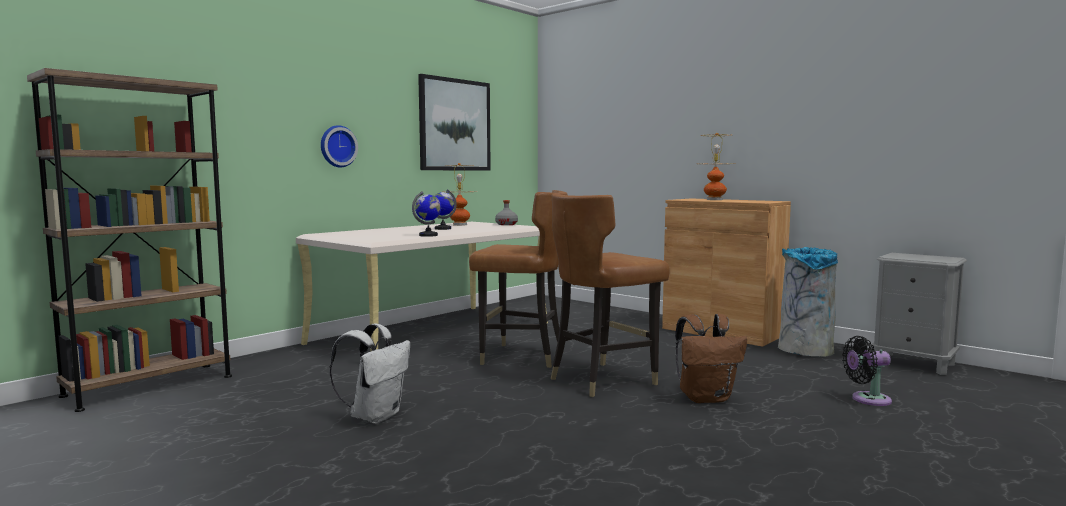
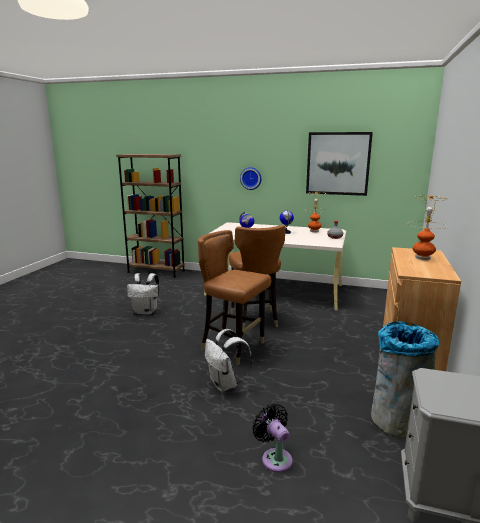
camera: 65 degrees right, 10 degrees up
(706, 398) = (225, 385): brown backpack -> white backpack

